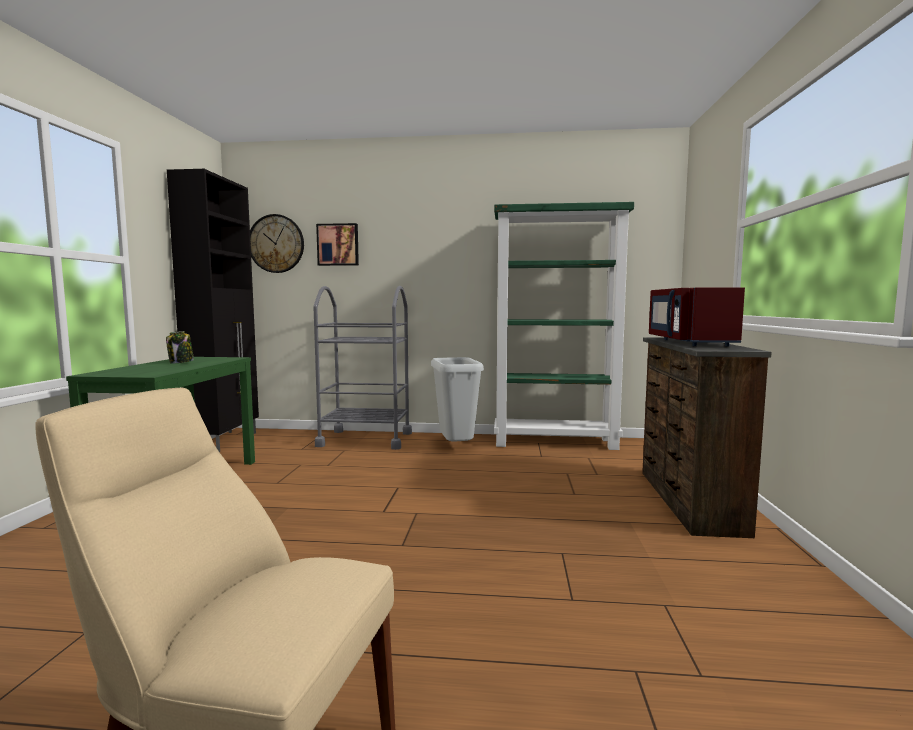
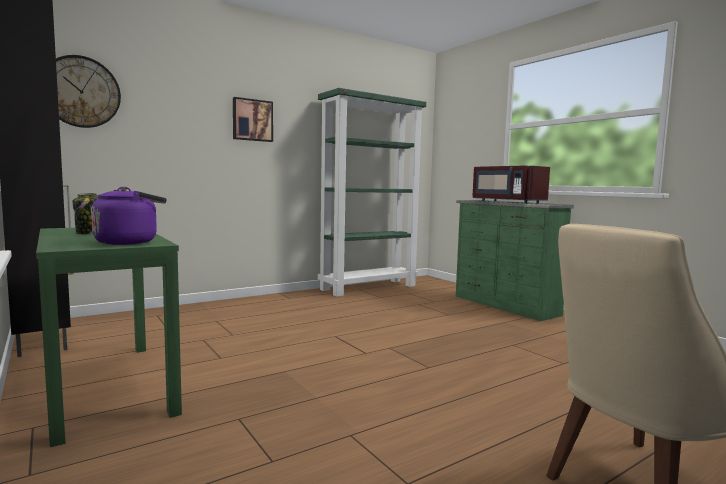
camera: 40 degrees left, 0 degrees up
(147, 372) = (130, 242): none -> purple kettle
(338, 245) = (163, 103): picture -> picture (252, 120)
(365, 439) = (214, 309): grey cart -> none
(457, 448) = (311, 302): grey trash can -> none
(687, 501) = (504, 306): brown dresser -> green dresser

